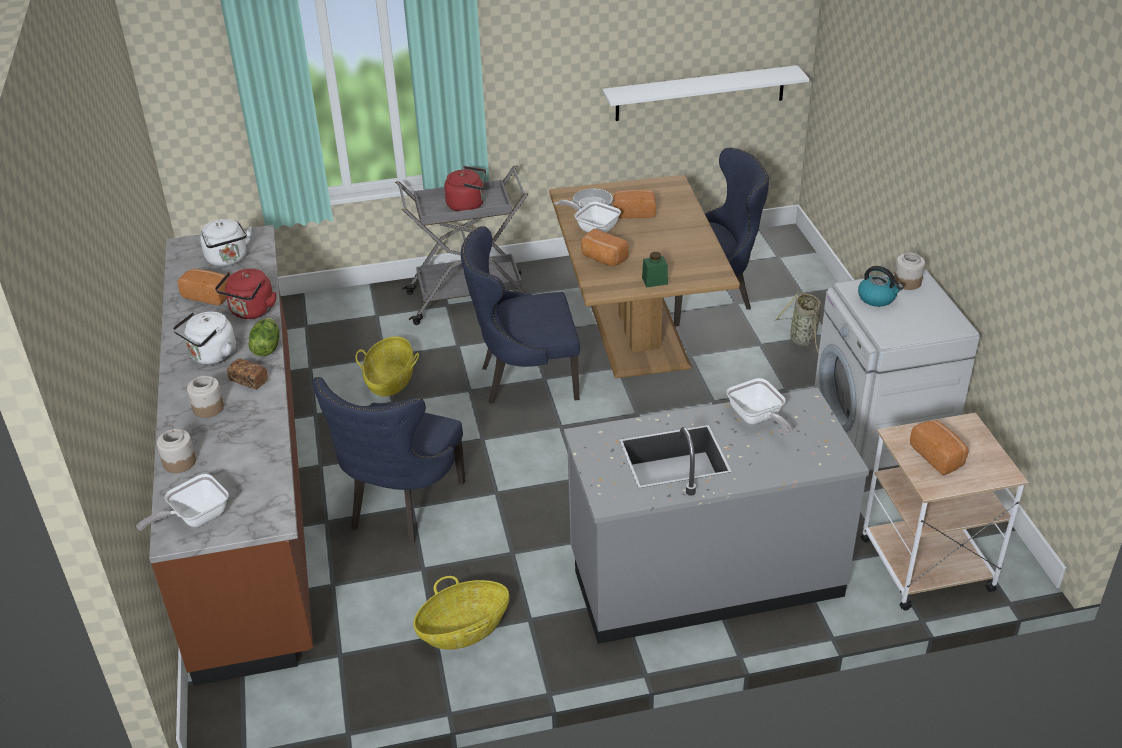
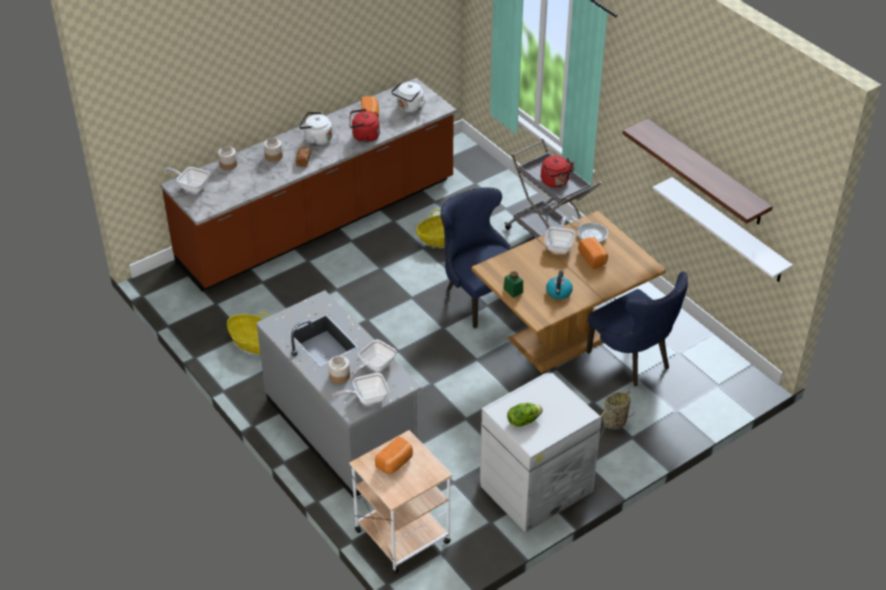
camera: 65 degrees right, 5 degrees up
(266, 348) = (334, 155): lettuce -> lettuce (523, 420)
(401, 506) = (334, 285): blue chair -> none
(603, 258) = (524, 260): bread -> none
(654, 44) = (705, 172): none -> shelf
(819, 441) = (366, 397): none -> frying pan
(877, 298) = (544, 397): kettle -> kettle (559, 292)
(907, 282) = (574, 409): jar -> jar (339, 376)

